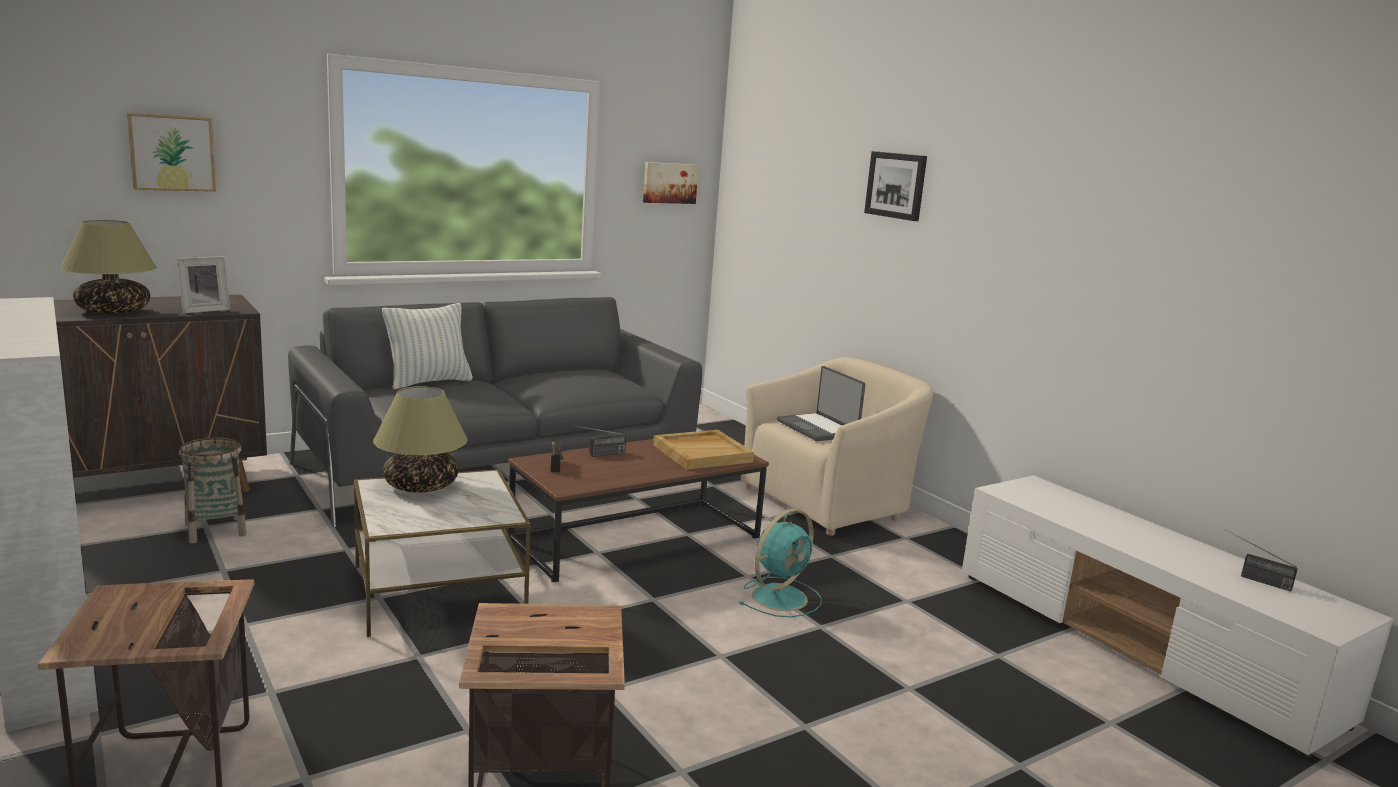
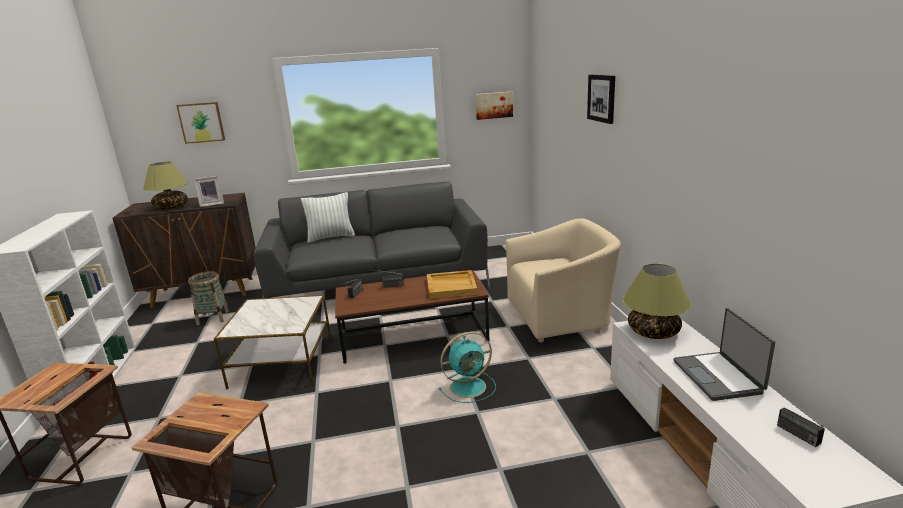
camera: 25 degrees right, 5 degrees up
(420, 486) = (273, 305): table lamp -> table lamp (653, 331)
(818, 428) = (545, 269): laptop -> laptop (718, 377)

